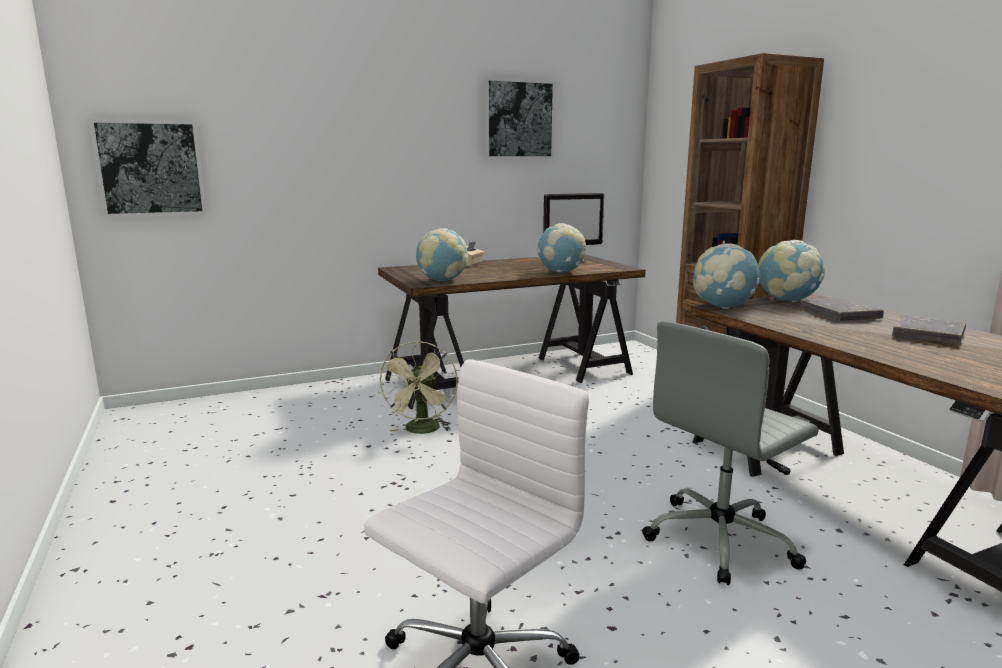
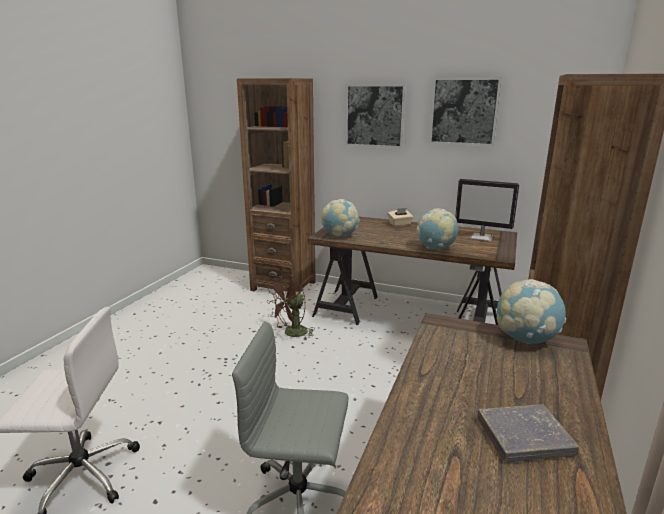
camera: 45 degrees right, 5 degrees up
(150, 168) = (224, 139): picture -> picture (375, 115)
(306, 394) = (283, 286): none -> brown bookcase
(422, 431) = (292, 334): green fan -> brown fan
(723, 307) = (443, 324): globe -> none
(840, 314) = (521, 375): grey book -> none

